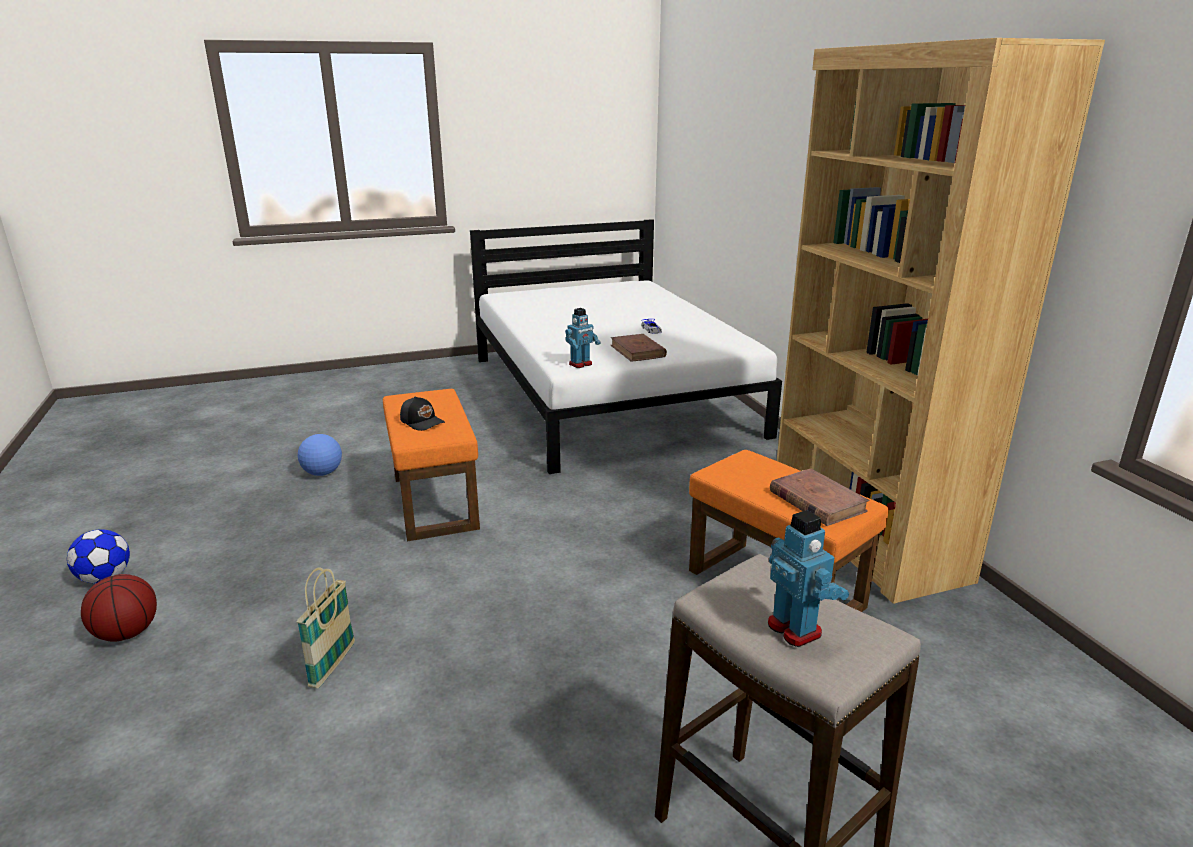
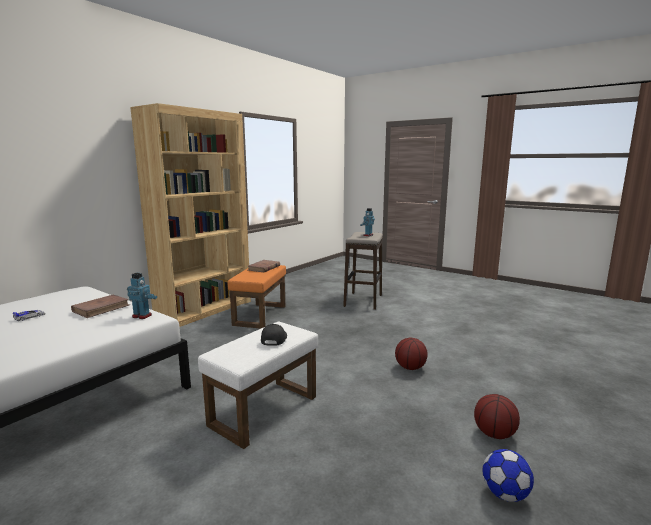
camera: 125 degrees left, 10 degrees down
(322, 473) = (267, 502): football -> none
(333, 665) = (410, 368): basket -> basketball
(433, 501) = (264, 411): orange ottoman -> white ottoman

